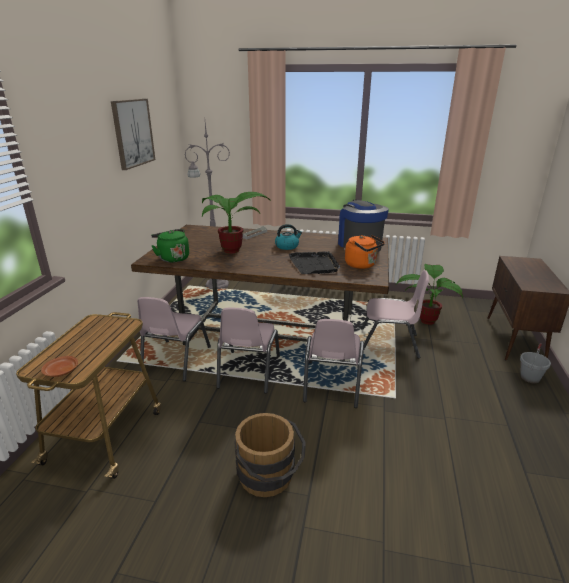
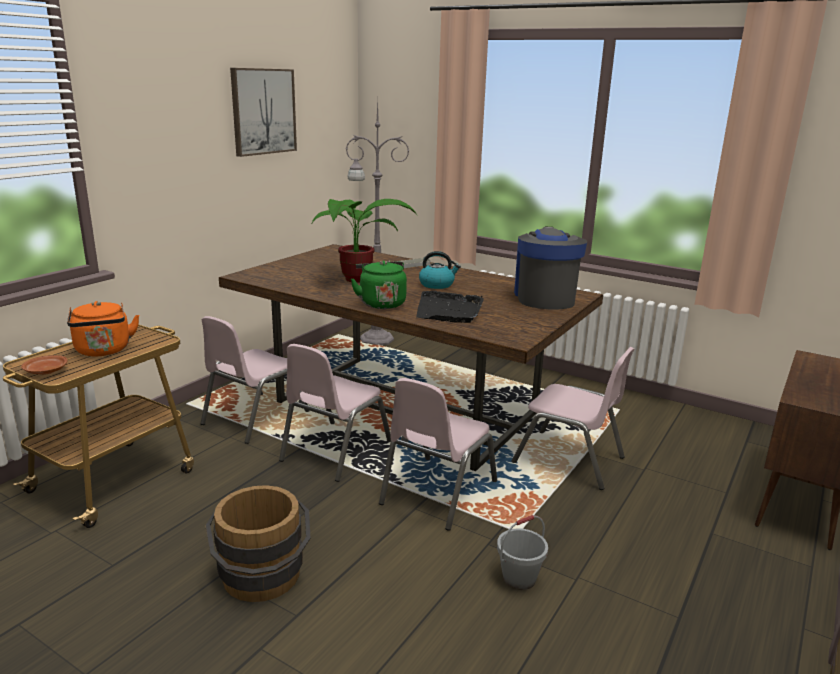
camera: 20 degrees right, 5 degrees down
(173, 258) = (274, 277): green kettle -> green kettle (381, 303)
(362, 265) = (518, 321): orange kettle -> orange kettle (104, 351)
(426, 319) = (660, 441): potted plant -> none
(529, 377) = (780, 561): grey bucket -> grey bucket (519, 578)

